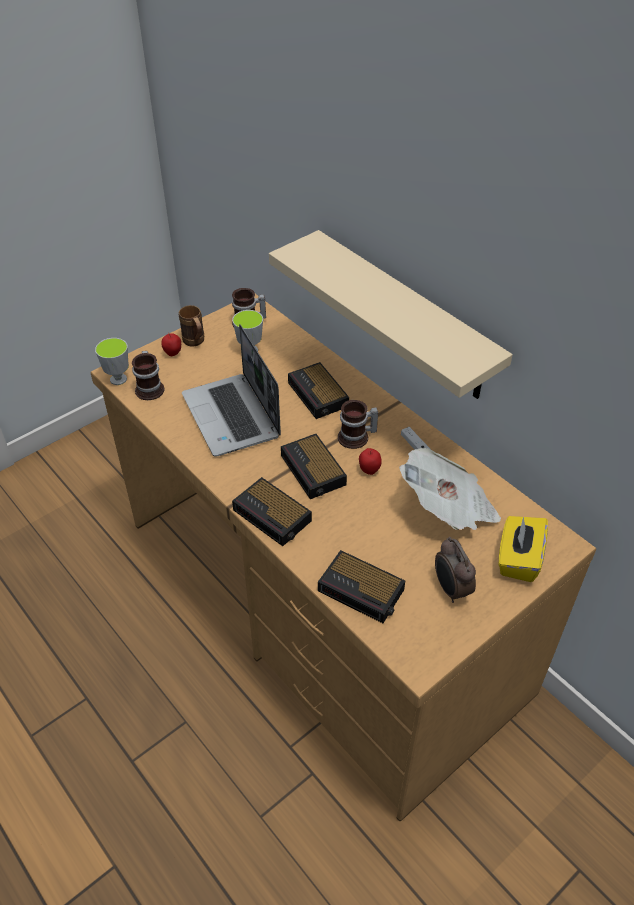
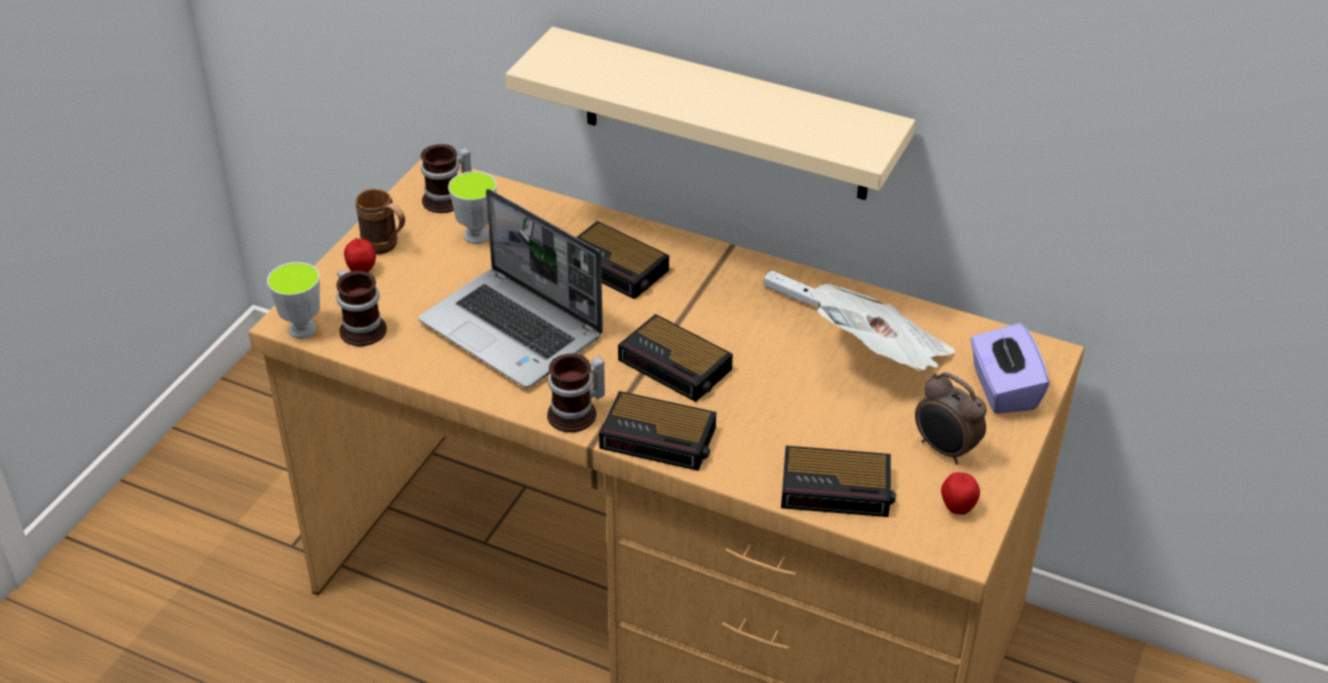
camera: 25 degrees left, 5 degrees down
(356, 438) = (706, 307): mug -> mug (577, 414)
(369, 470) = (750, 342): apple -> apple (957, 508)
(518, 559) = (1003, 389): yellow tissue box -> purple tissue box

